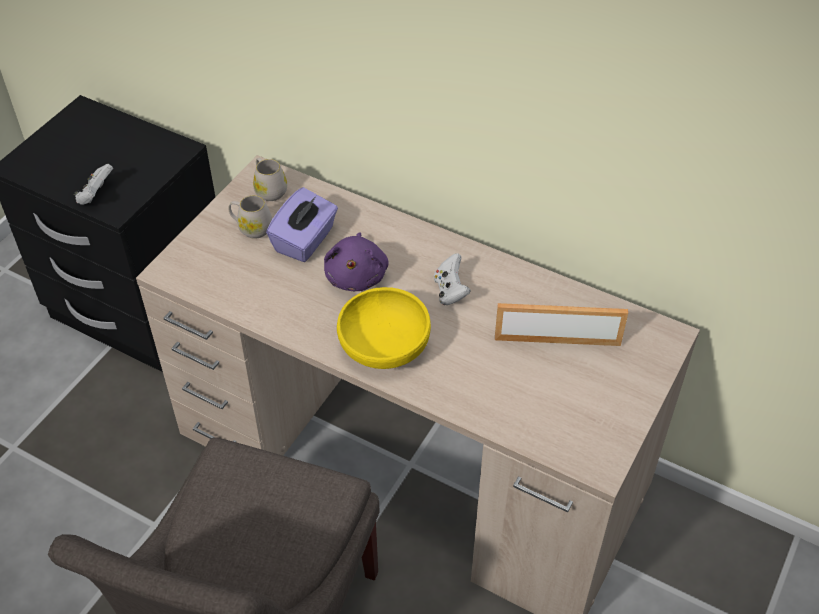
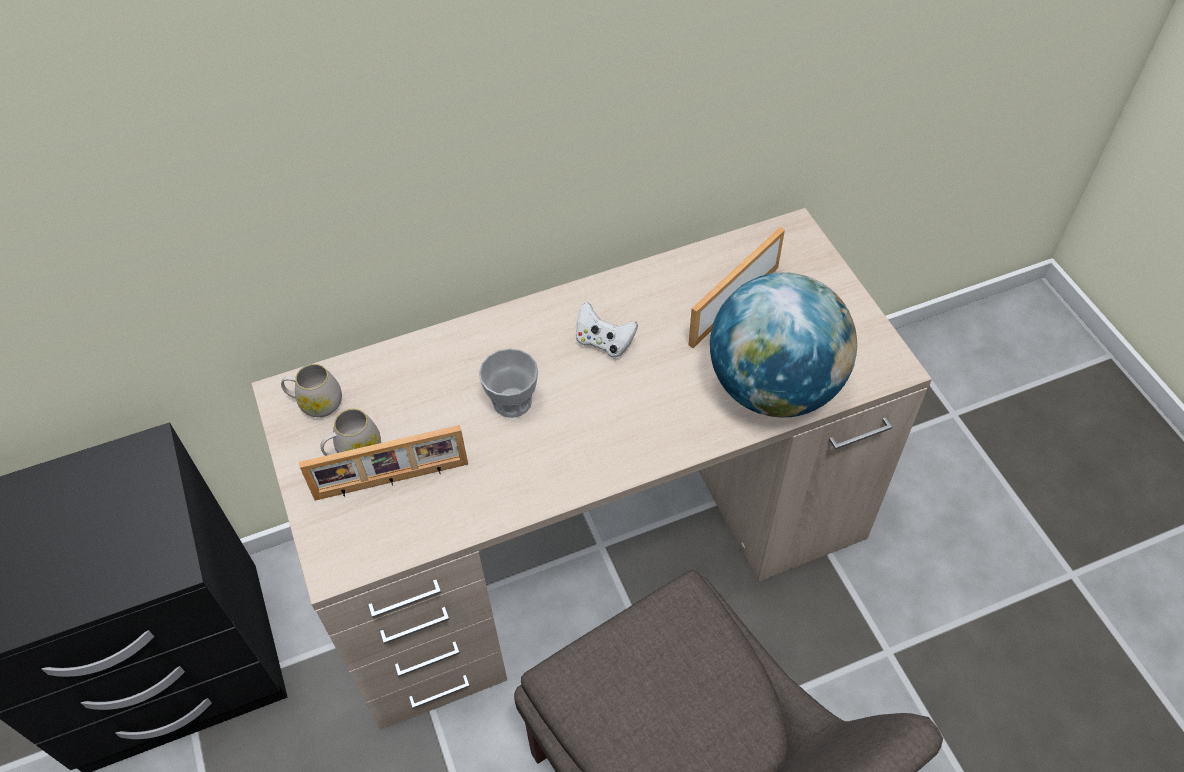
camera: 50 degrees left, 5 degrees up
(96, 195) = (124, 576): white game controller -> none
(246, 258) = (392, 481): none -> picture frame
(305, 241) = (422, 415): purple tissue box -> none
(357, 275) = (512, 401): purple plush toy -> cup
(384, 346) = (623, 435): yellow bowl -> none
(506, 405) = (774, 387): none -> globe

